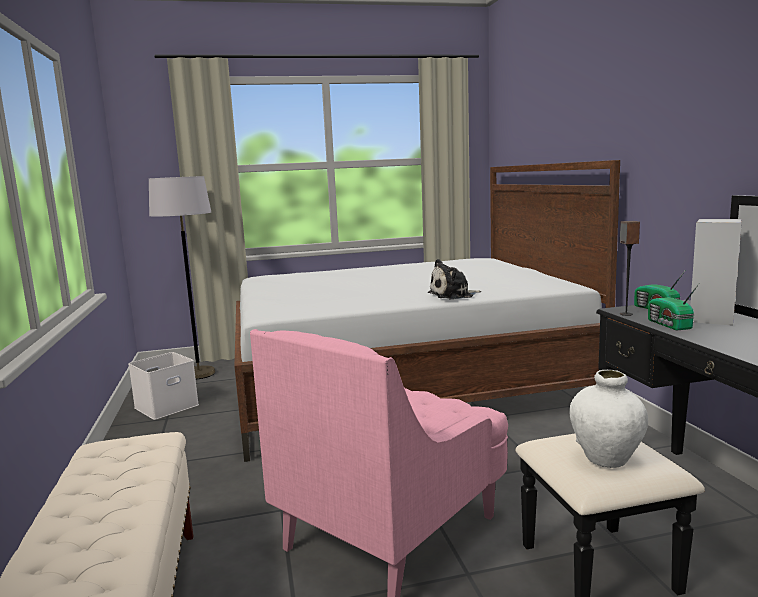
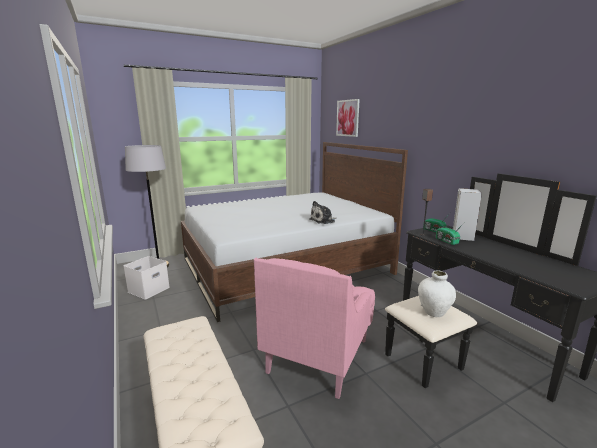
camera: 15 degrees left, 5 degrees up
(527, 118) = (347, 118): none -> picture

